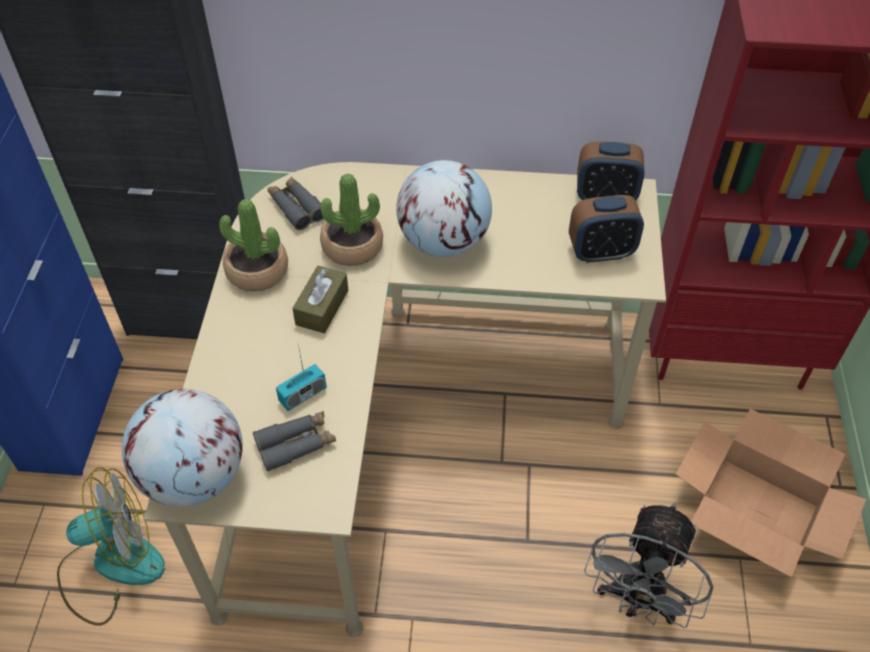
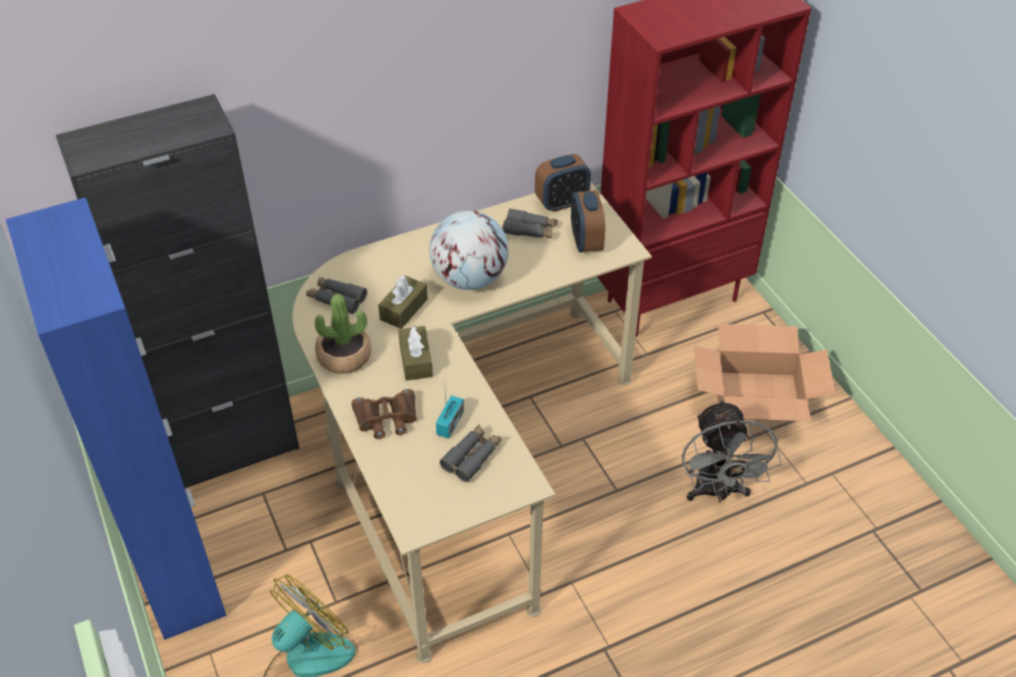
camera: 30 degrees left, 5 degrees down
(194, 476) = (416, 510): globe -> none
(245, 358) = (386, 419): none -> brown binoculars
(352, 246) = (404, 309): potted plant -> brown tissue box
(548, 214) = (530, 230): none -> grey binoculars
(601, 252) = (586, 241): alarm clock -> alarm clock turned 120 degrees clockwise

